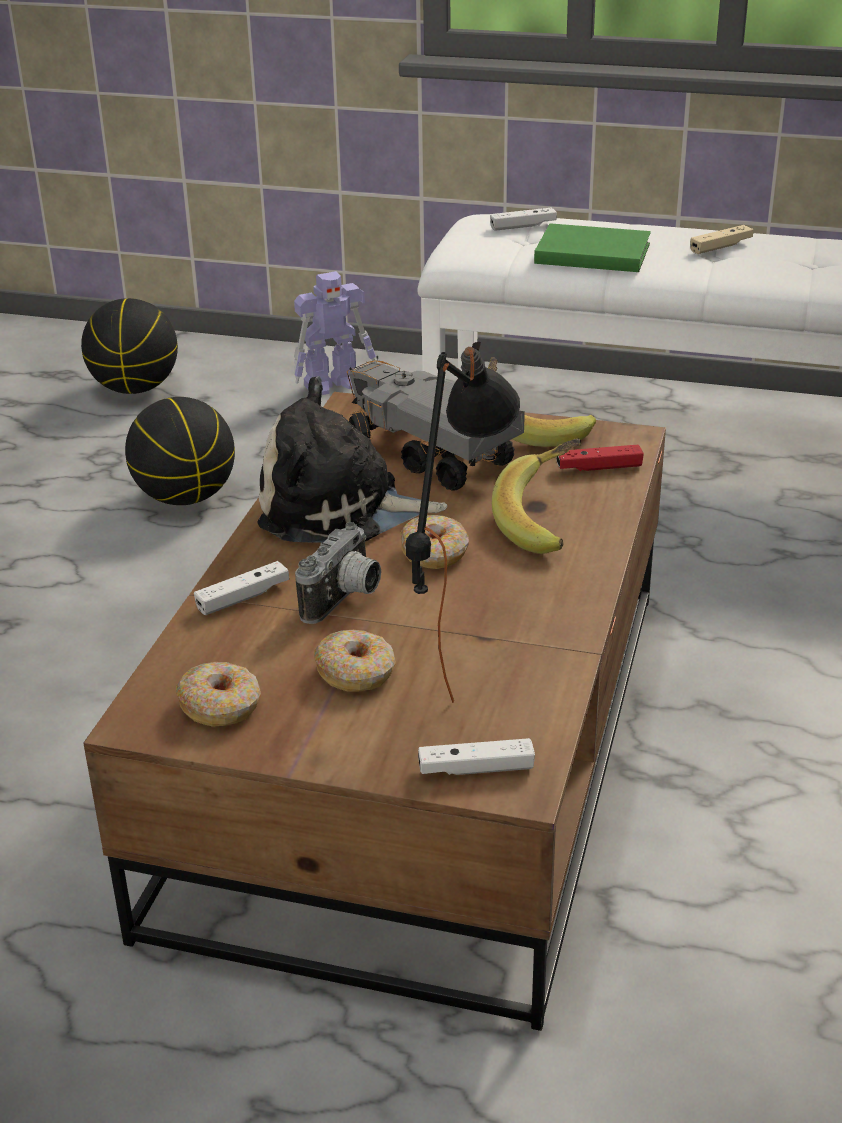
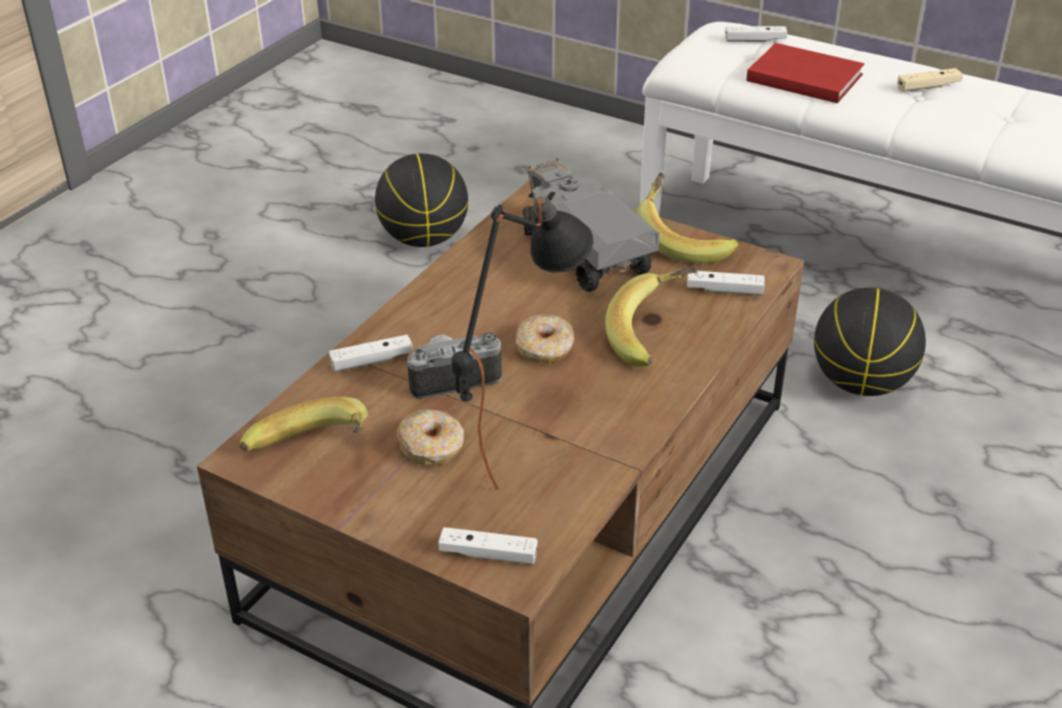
camera: 15 degrees right, 5 degrees up
(136, 388) = (421, 130): basketball -> basketball (861, 383)
(221, 705) = (313, 455): donut -> banana
(334, 384) = (588, 151): toy robot -> none
(339, 509) = (484, 293): plush toy -> none
(346, 599) = (452, 378): camera -> camera turned 150 degrees counterclockwise
(589, 252) = (802, 76): green book -> red book
(599, 467) = (724, 290): red game controller -> white game controller

